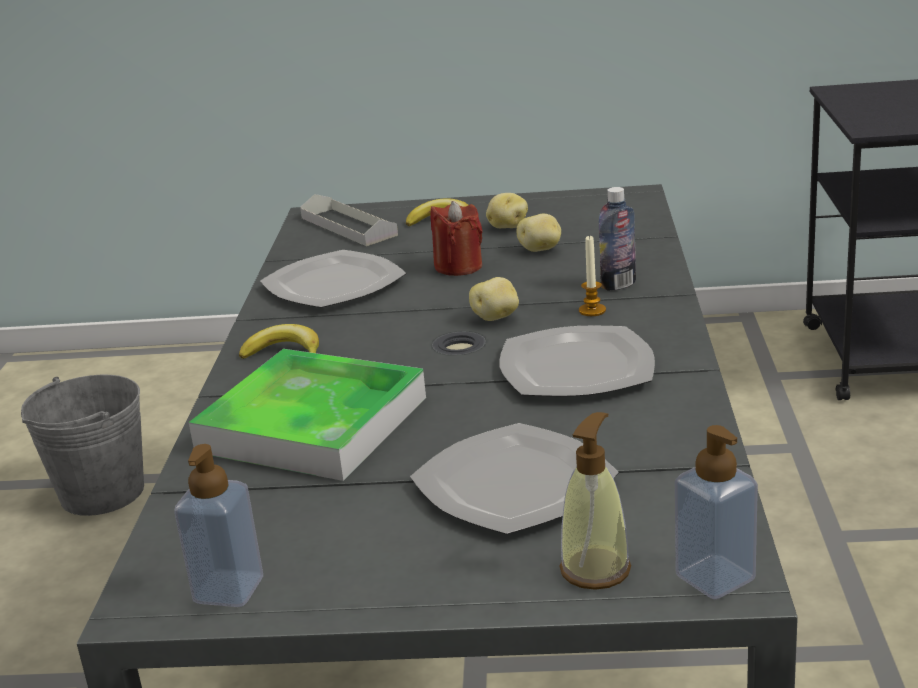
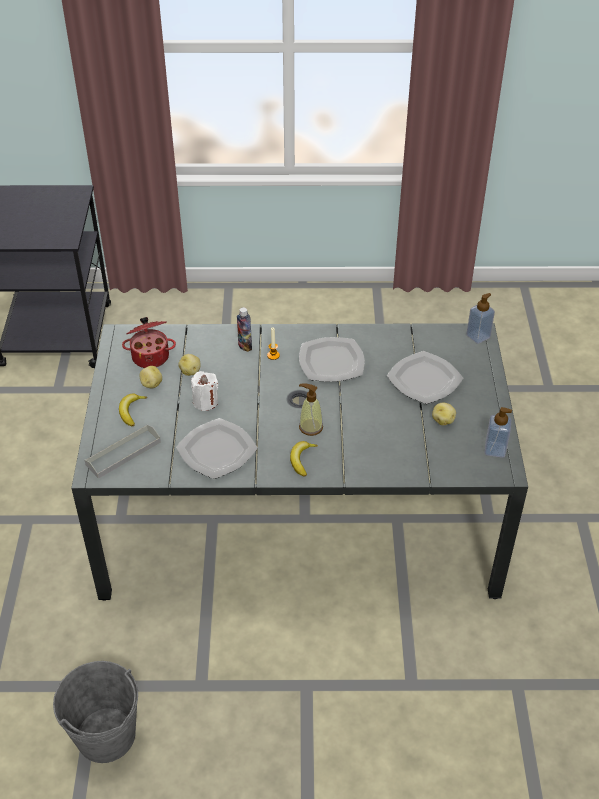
camera: 95 degrees left, 20 degrees up
(313, 424) = (375, 441): tray -> none
(458, 267) = (205, 402): red candle -> white candle
(496, 318) = (276, 386): potato -> potato (443, 420)
(580, 220) = (150, 356): none -> cooking pot
(595, 569) = (475, 361): soap dispenser -> soap dispenser (310, 427)

